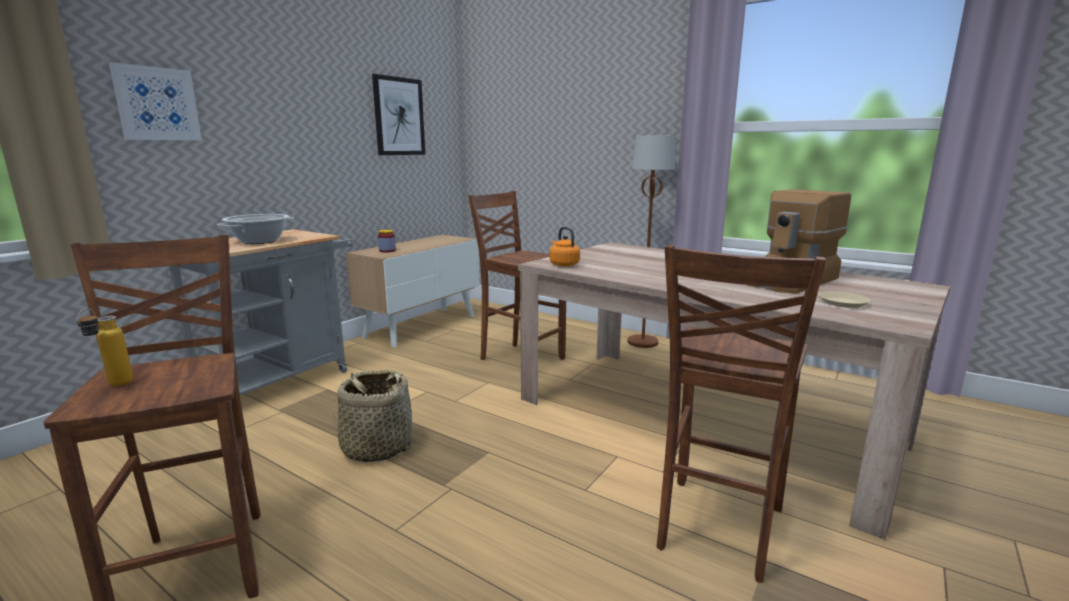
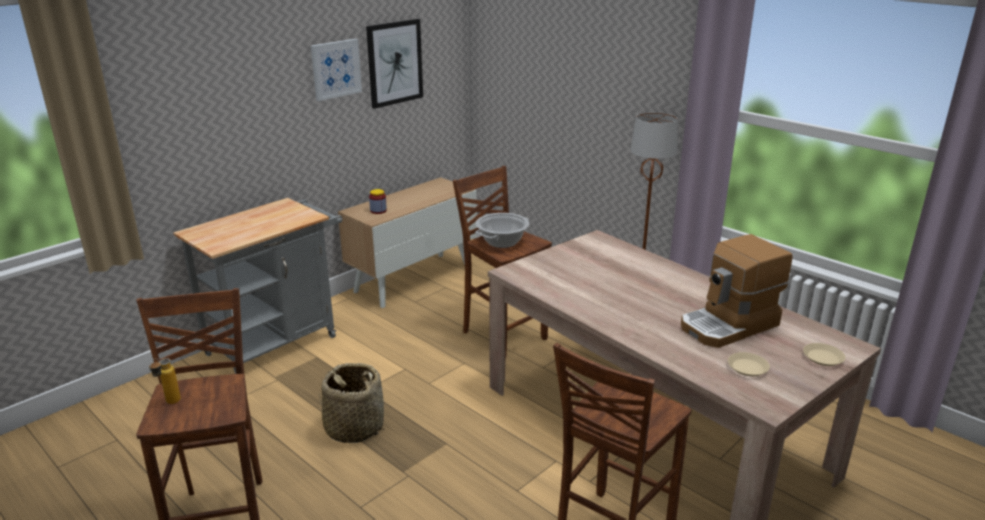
camera: 10 degrees right, 10 degrees up
(157, 104) = (170, 107): picture -> picture (336, 69)
(259, 241) = (258, 225): cooking pot -> cooking pot (502, 242)
(563, 264) = (529, 275): orange kettle -> none
(906, 293) = (822, 358): none -> beige plate

